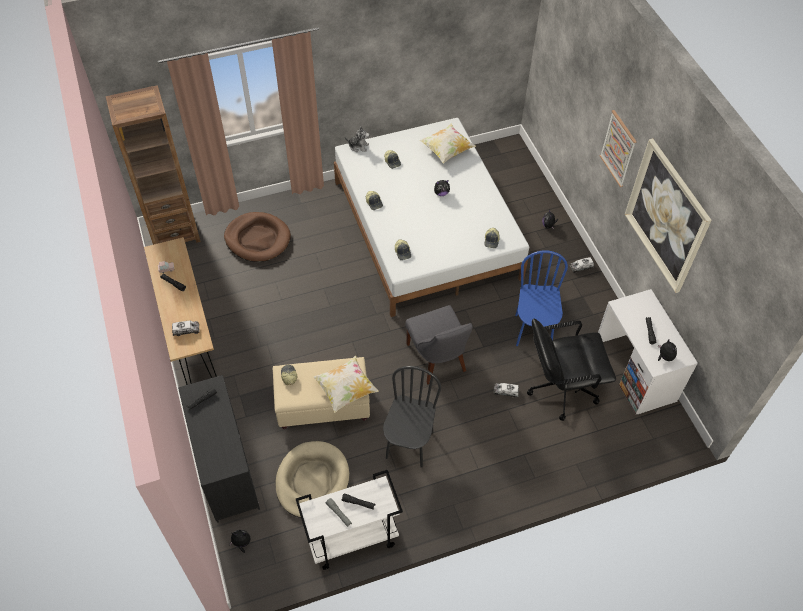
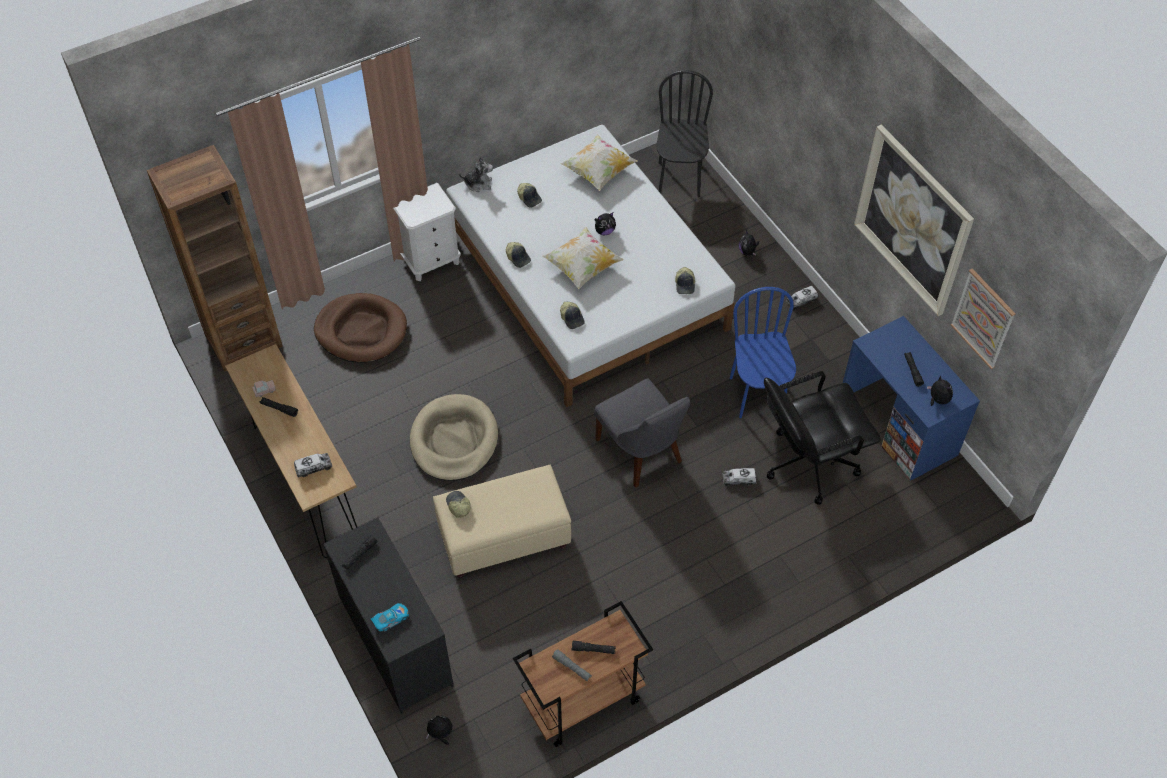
camera: 10 degrees left, 0 degrees up
(212, 453) = (391, 619): none -> toy car
(312, 481) = (514, 638): beige dog bed -> beige dog bed (454, 440)
(318, 197) = (431, 260): none -> white nightstand
(346, 390) = (537, 511): pillow -> pillow (582, 267)
(351, 539) = (582, 702): white cart -> brown cart
(409, 445) = (629, 569): black chair -> black chair (679, 179)
(618, 148) = (834, 141): picture -> picture (983, 318)
(635, 371) = (898, 425): white desk -> blue desk

